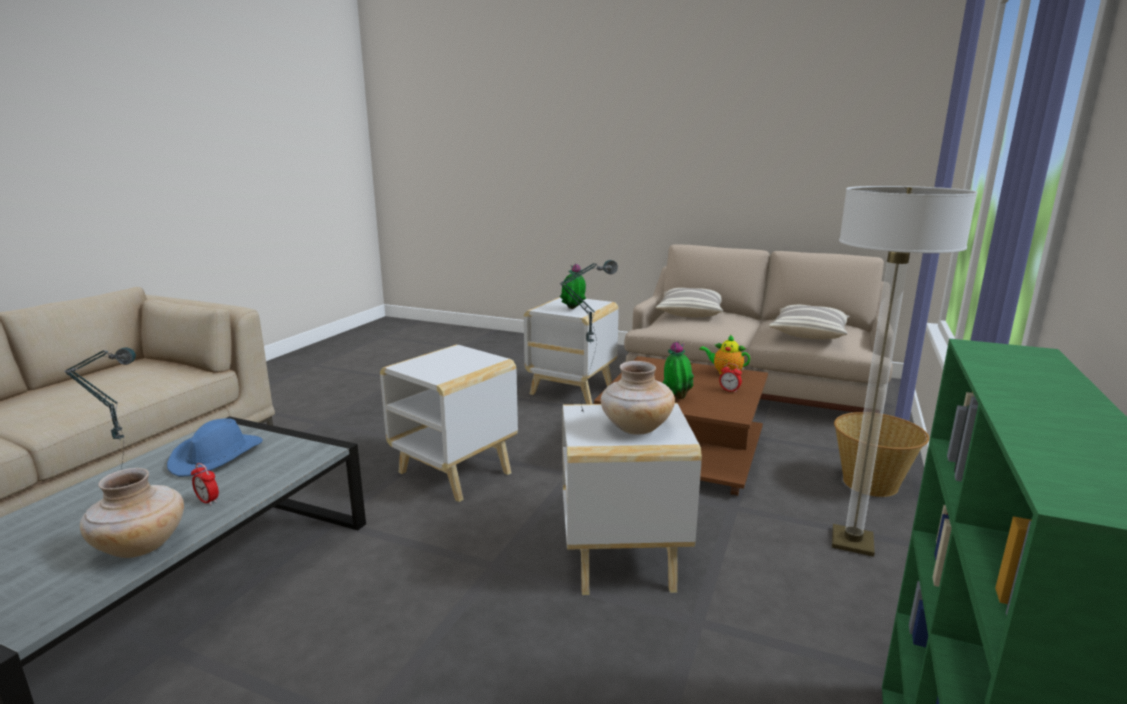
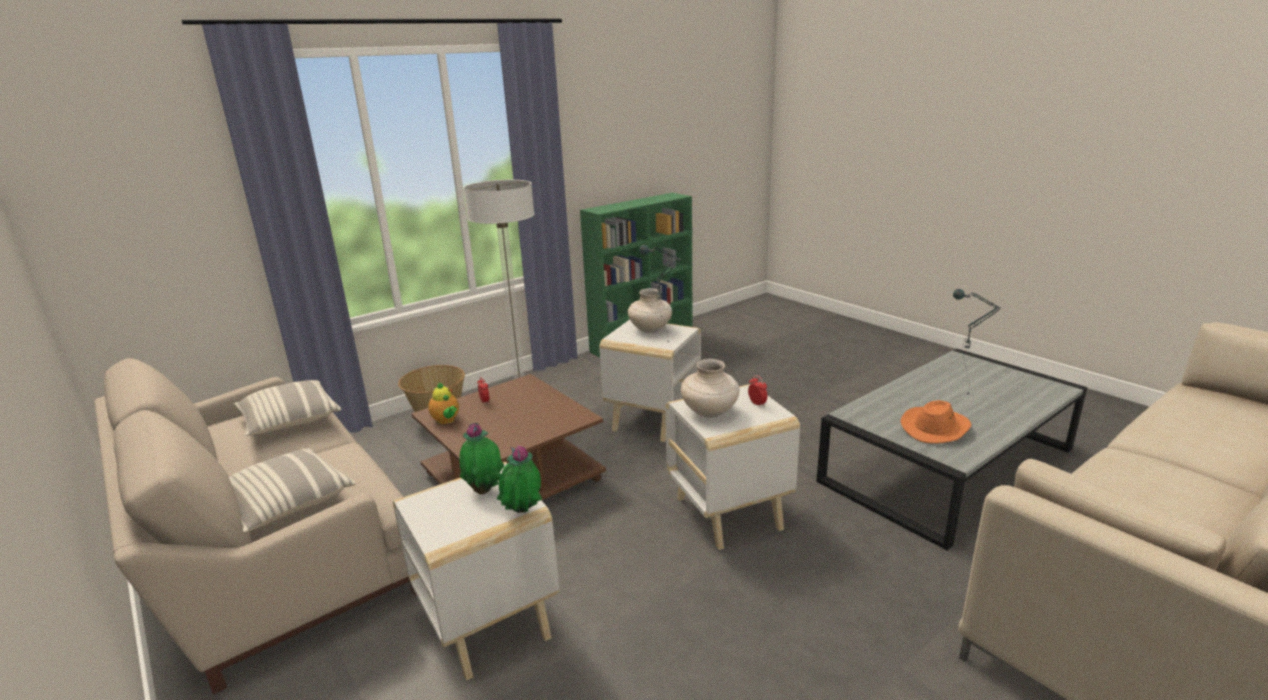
camera: 150 degrees left, 5 degrees up
(141, 547) = (936, 376): beige vase -> beige vase (709, 412)
(208, 501) = (915, 394): alarm clock -> alarm clock (757, 404)
(217, 456) = (935, 427): blue hat -> orange hat
(676, 397) = (536, 404): potted plant -> potted plant (523, 514)

